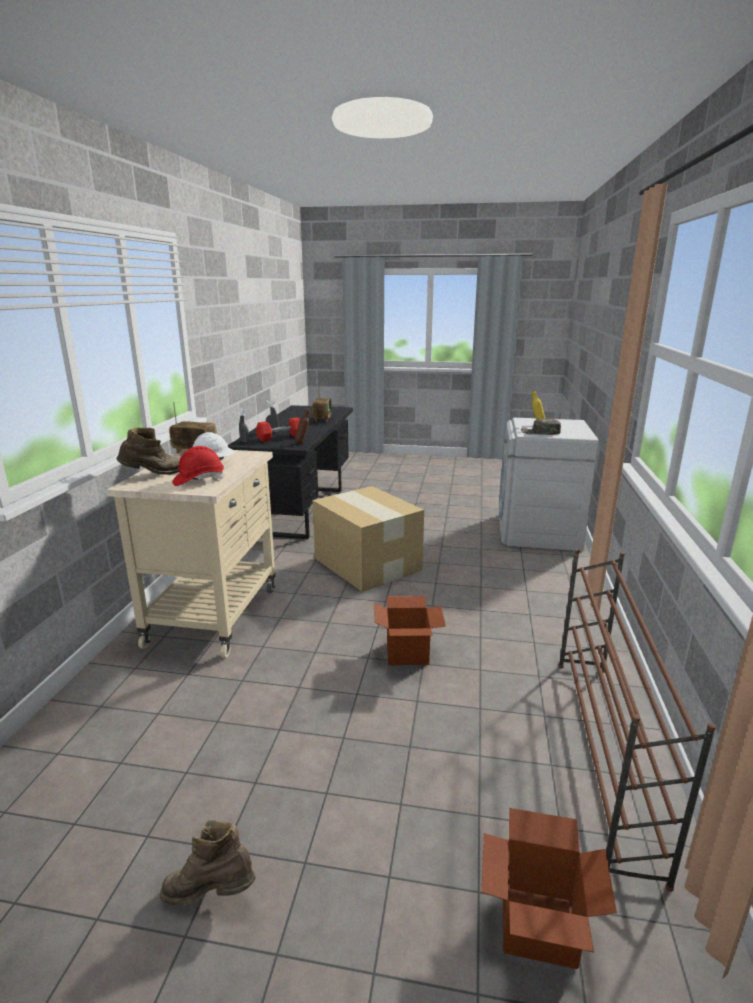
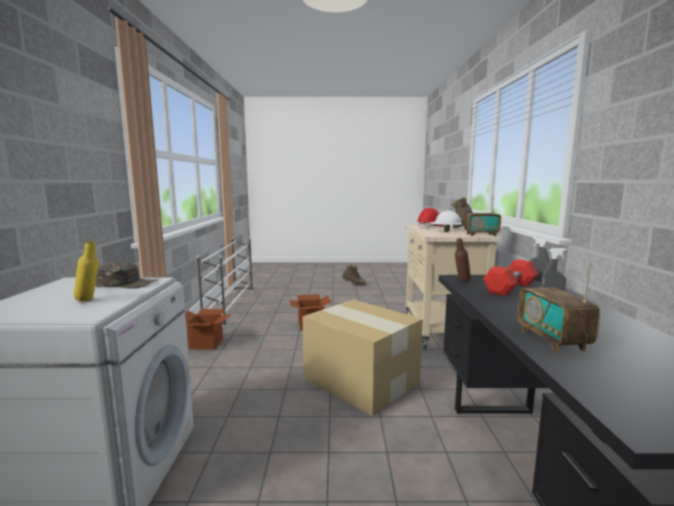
camera: 170 degrees right, 10 degrees down
(538, 925) = (273, 287): cardboard box -> cardboard box (206, 344)
(602, 753) = (231, 306): brown shoe rack -> white shoe rack

